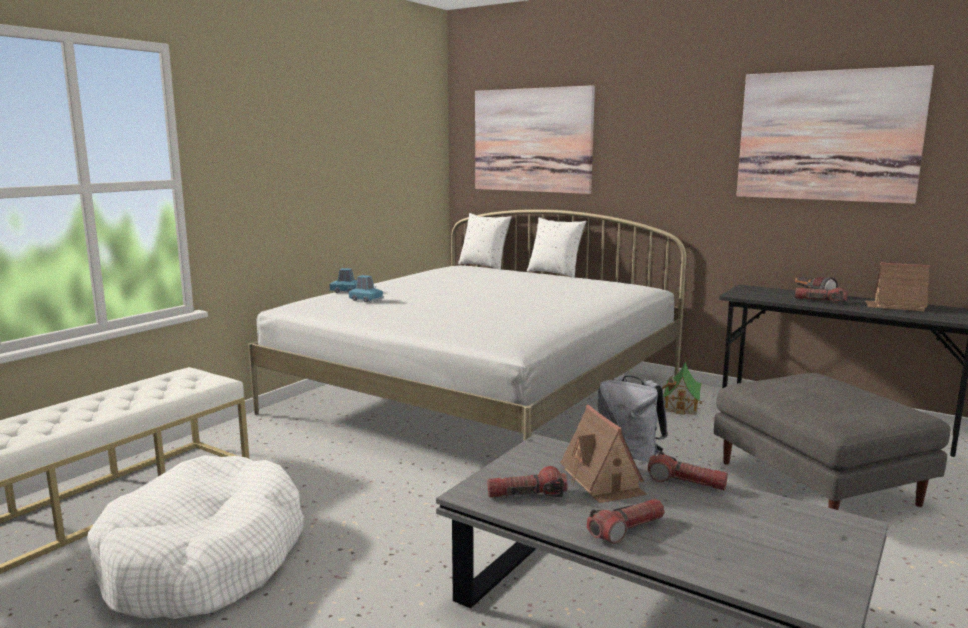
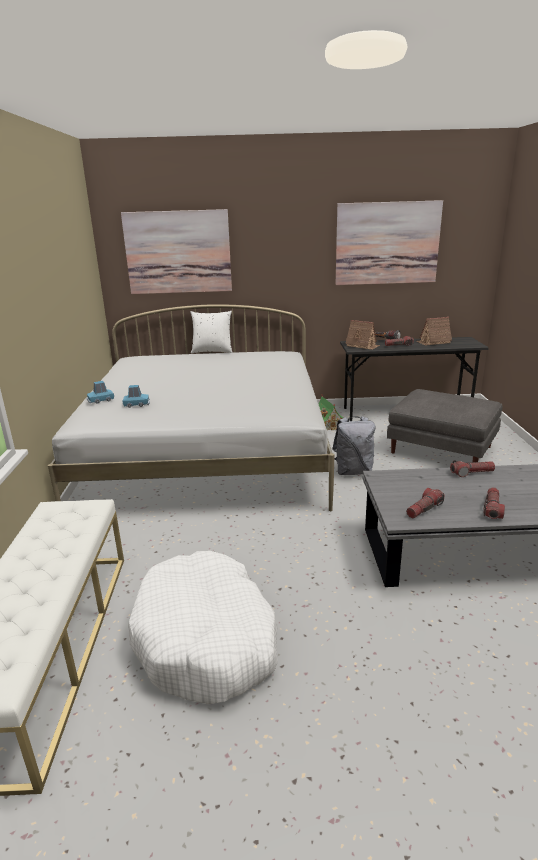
camera: 35 degrees left, 10 degrees up
(484, 265) = (150, 354): white pillow -> none
(603, 481) = (440, 486): toy house -> toy house (362, 345)

